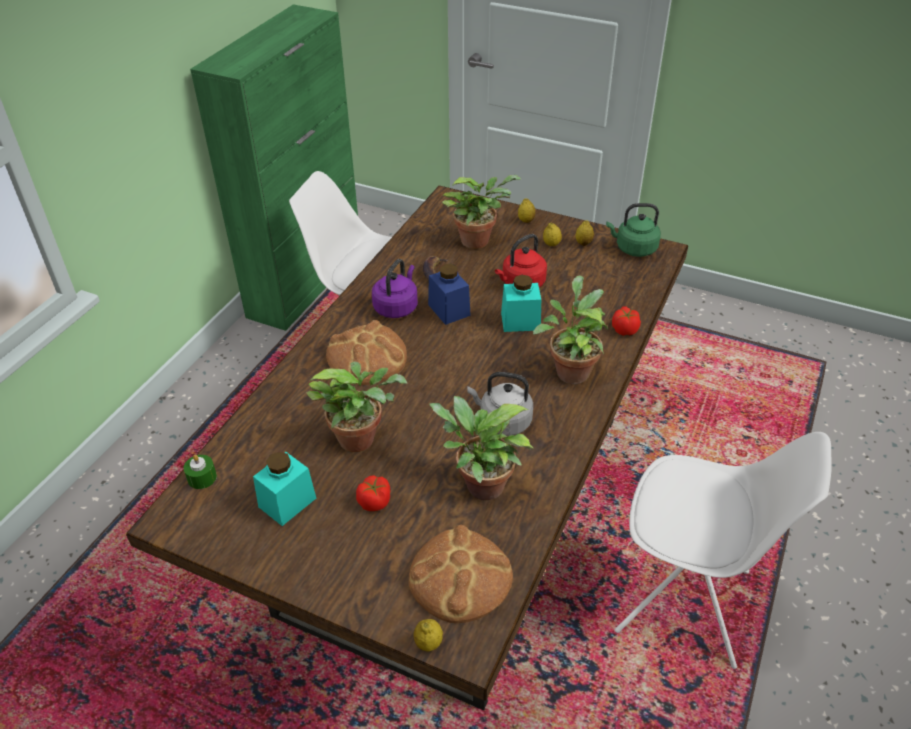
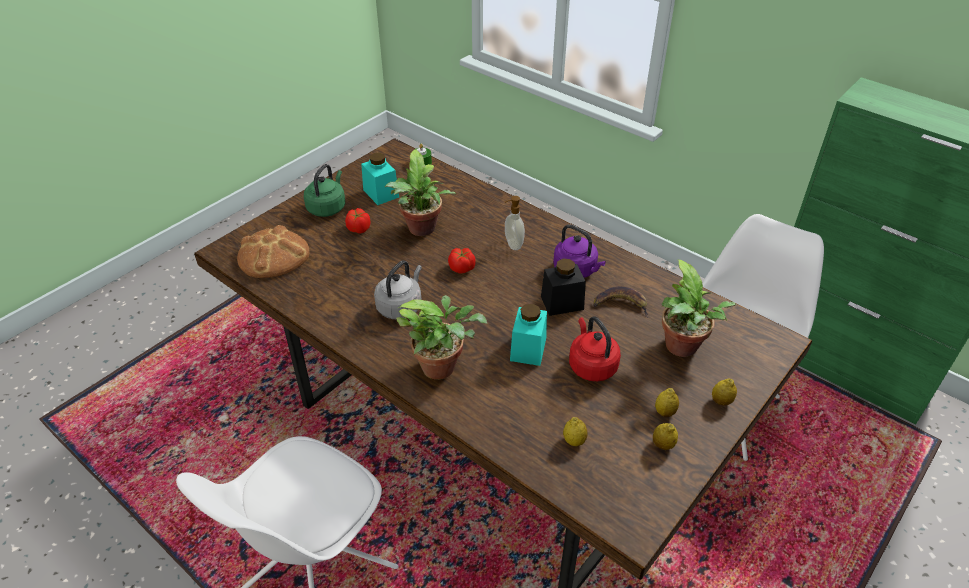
camera: 105 degrees right, 0 degrees up
(367, 357) = (513, 244): bread -> soap dispenser
(428, 643) = (238, 235): lemon -> lemon (574, 441)
(449, 310) = (562, 303): blue jar -> black jar
(480, 486) = (342, 280): potted plant -> none
(624, 330) = (486, 430): tomato -> tomato (462, 268)
(633, 249) = (642, 495): green kettle -> green kettle (327, 207)

